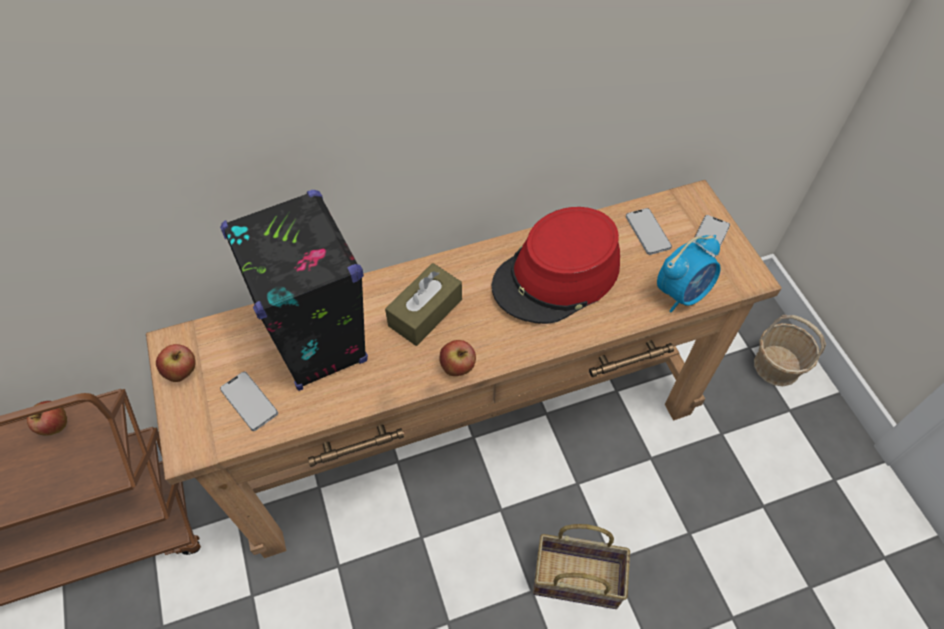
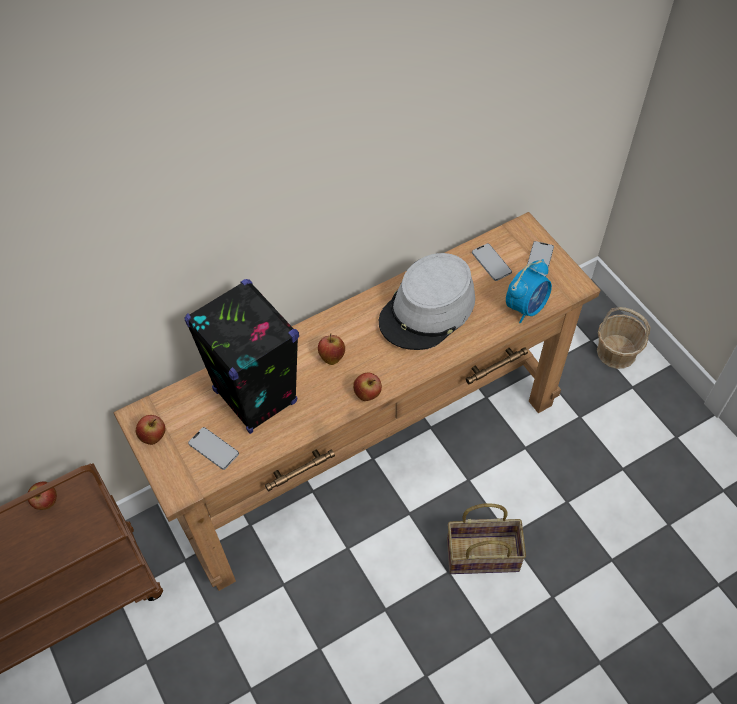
camera: 10 degrees left, 0 degrees up
(425, 312) = (332, 357): brown tissue box -> apple
(557, 276) = (428, 310): red hat -> grey hat

